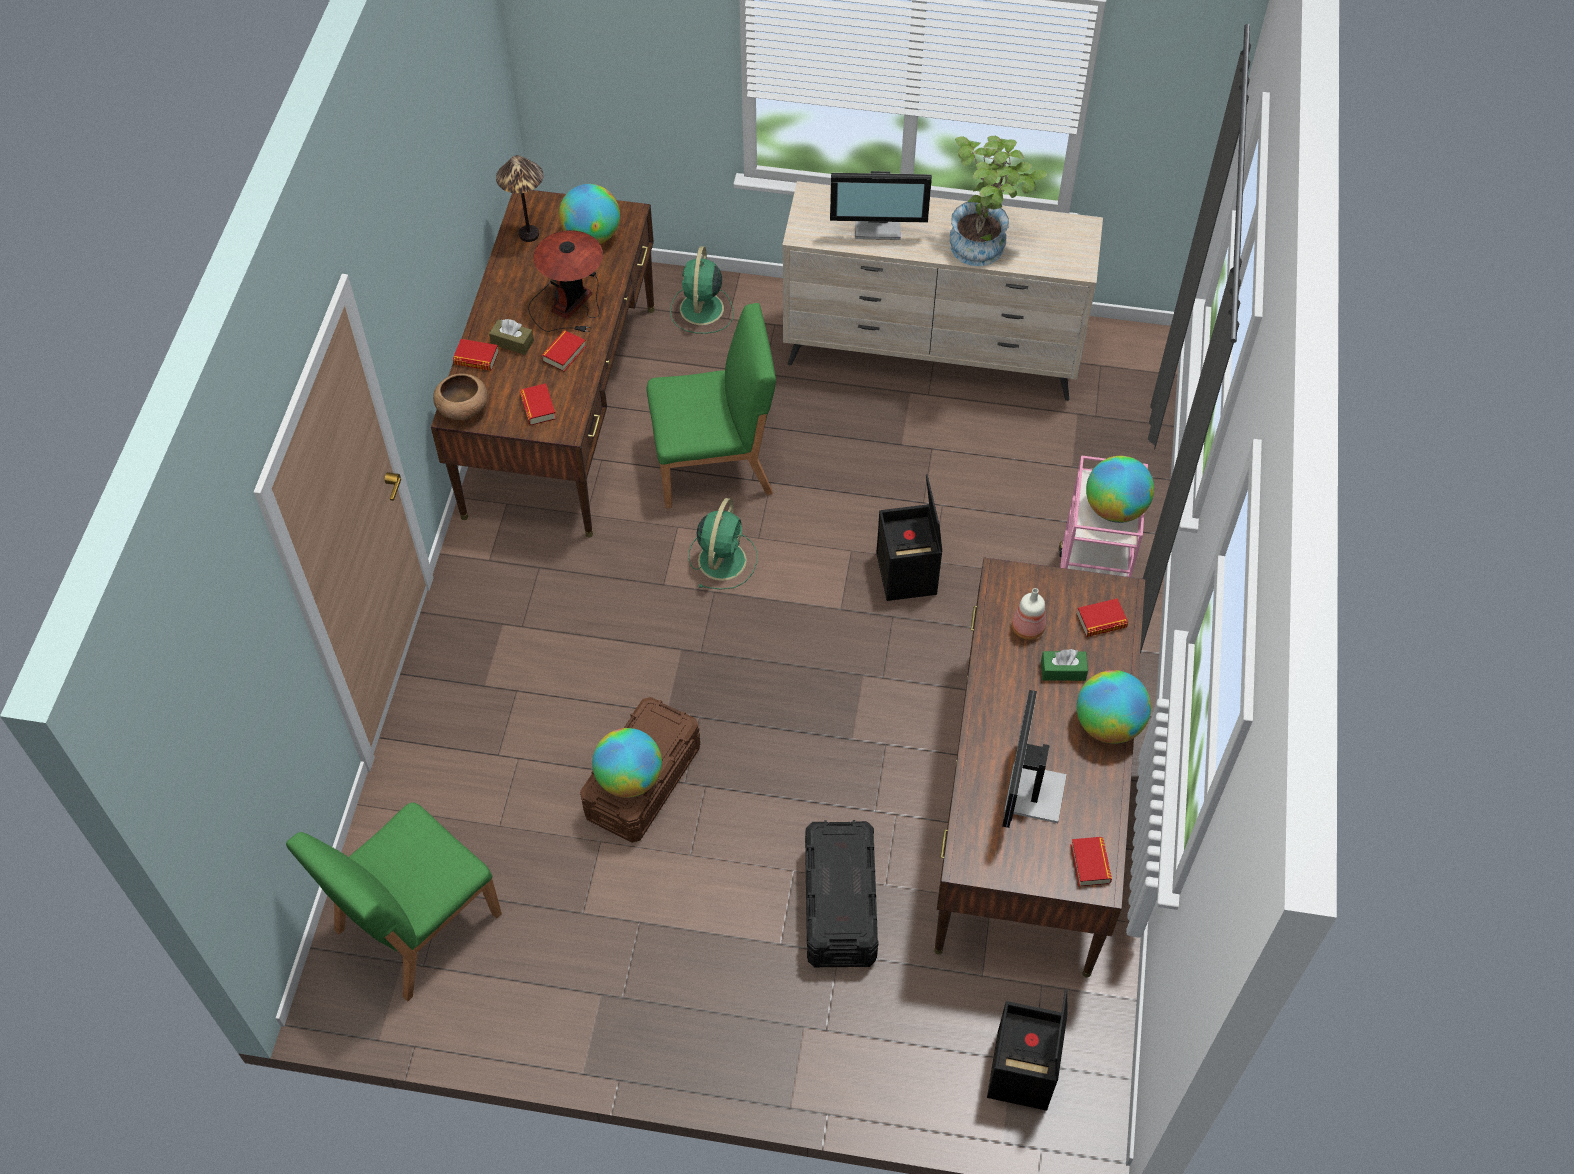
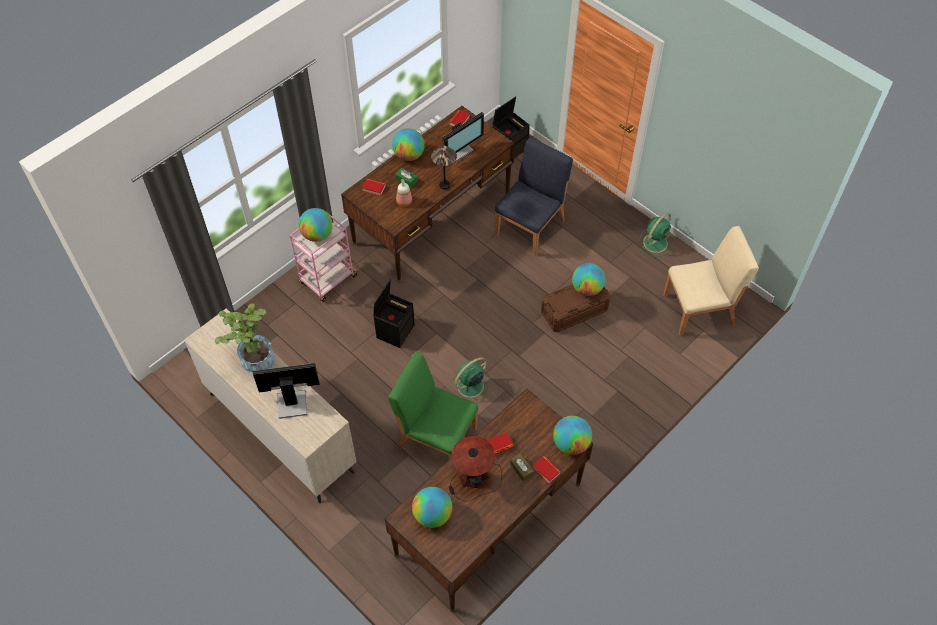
camera: 145 degrees left, 0 degrees up
(415, 923) = (700, 309): green chair -> beige chair
(463, 408) = (571, 444): brown bowl -> globe
(528, 235) = (466, 539): table lamp -> table lamp (445, 185)
(538, 407) = (533, 421): book -> none
(701, 310) = (370, 537): green fan -> green fan (656, 242)
(839, 905) = (530, 227): black storage box -> blue chair
(878, 225) = (291, 403): monitor -> monitor turned 45 degrees counterclockwise

